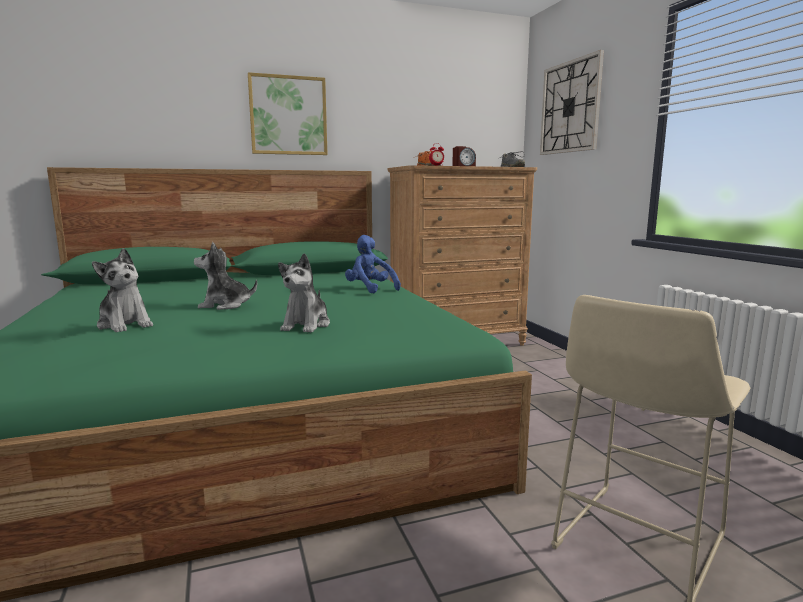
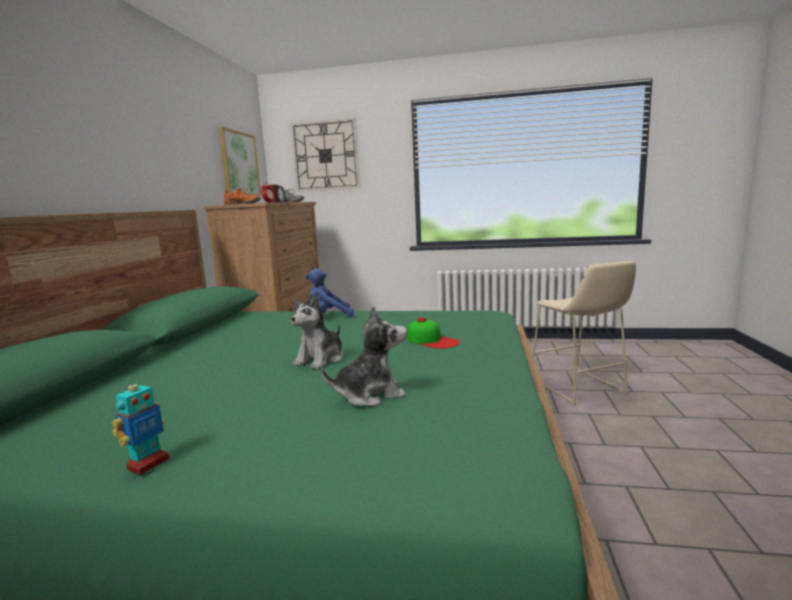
camera: 60 degrees left, 0 degrees up
(42, 310) = (148, 464): none -> toy robot
(288, 115) = (110, 144): picture -> picture (239, 164)
(306, 325) = (432, 340): plush toy -> cap

